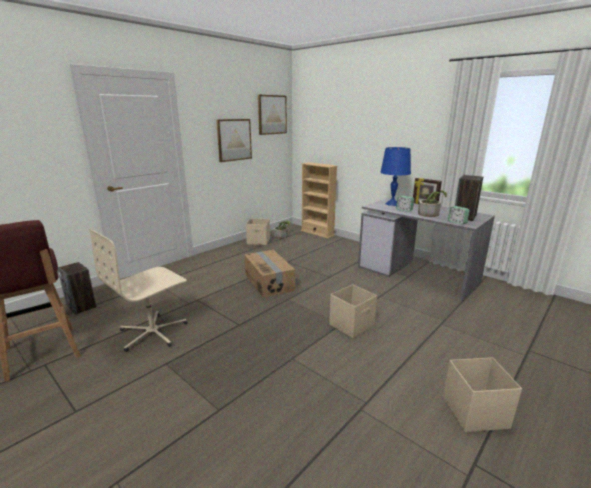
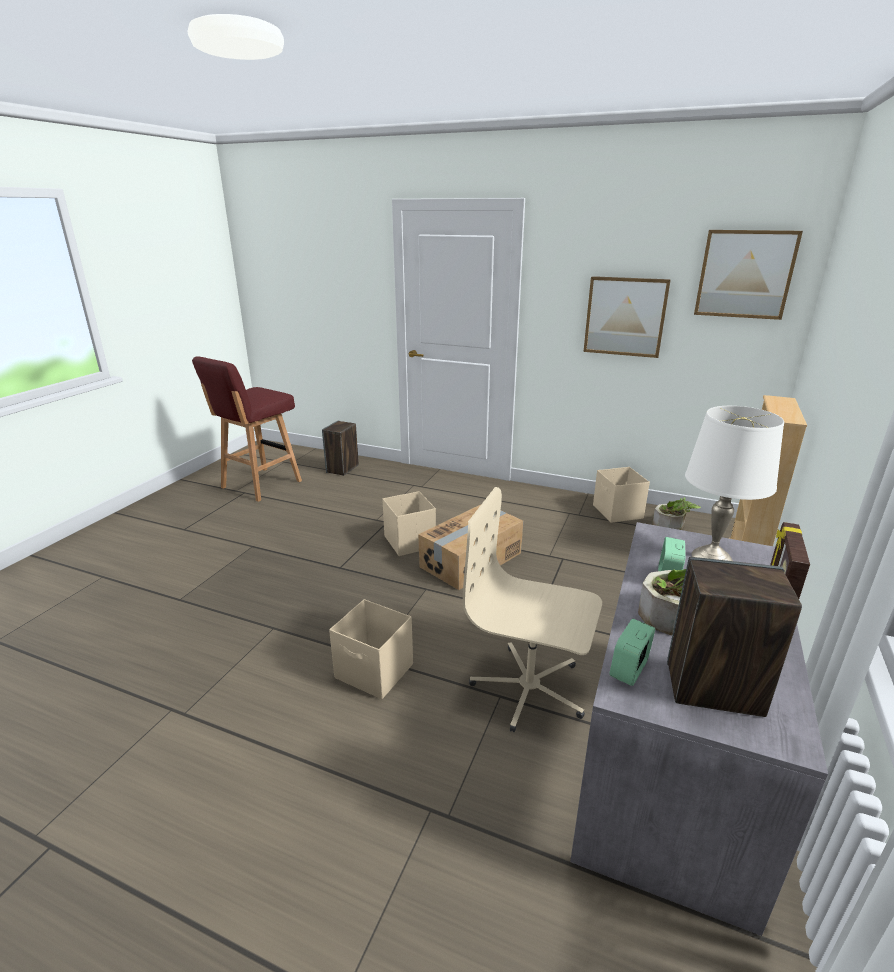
camera: 70 degrees right, 5 degrees up
(153, 332) = (305, 521): beige office chair -> beige office chair (529, 689)
(392, 204) = (711, 557): blue table lamp -> white table lamp
(473, 412) = (151, 854): beige storage box -> beige storage box (409, 541)

